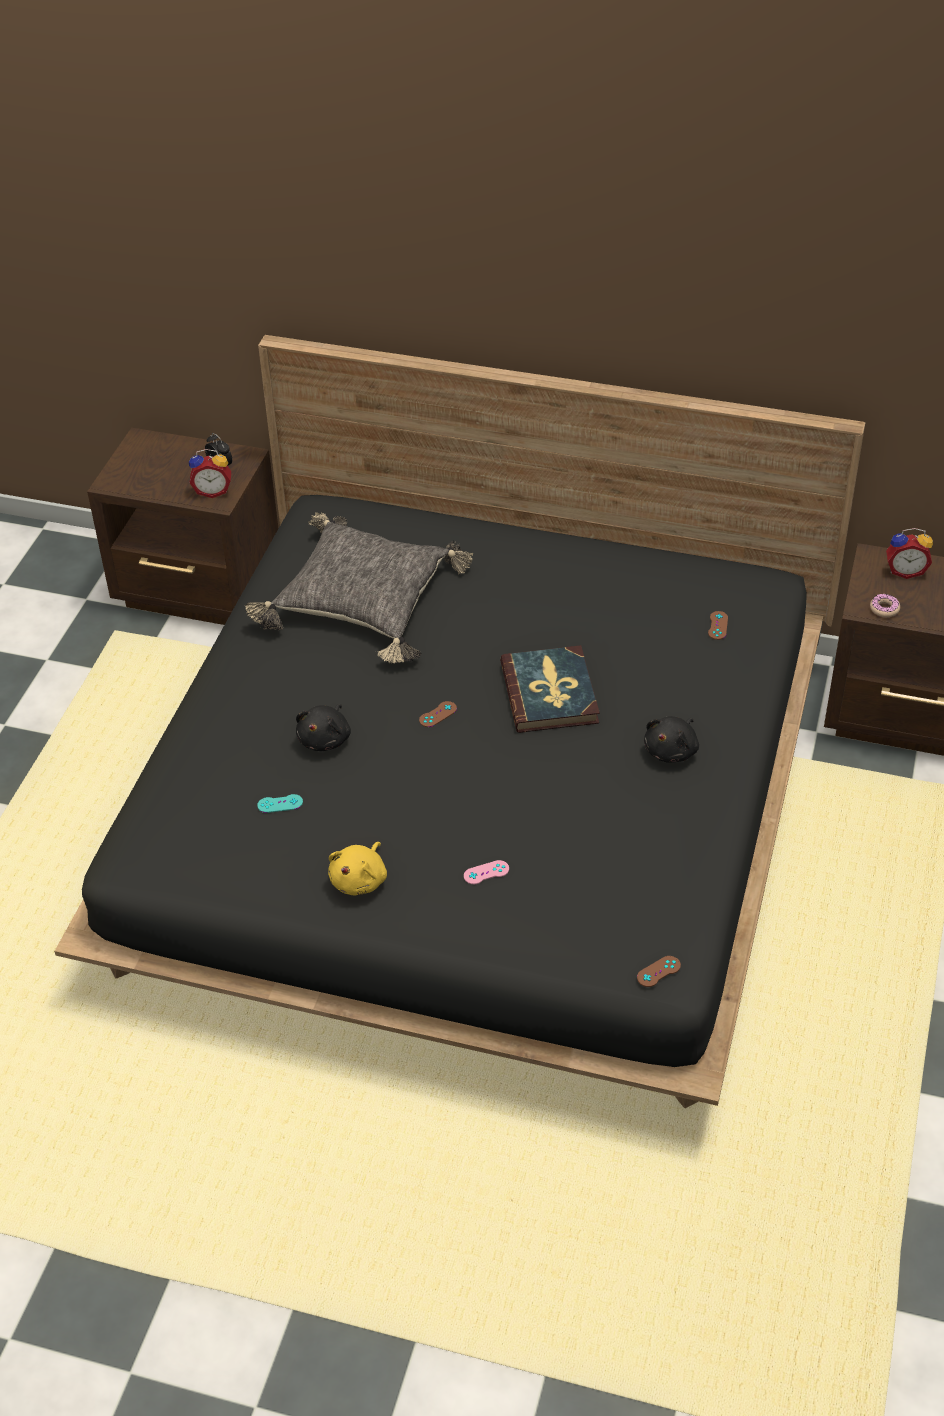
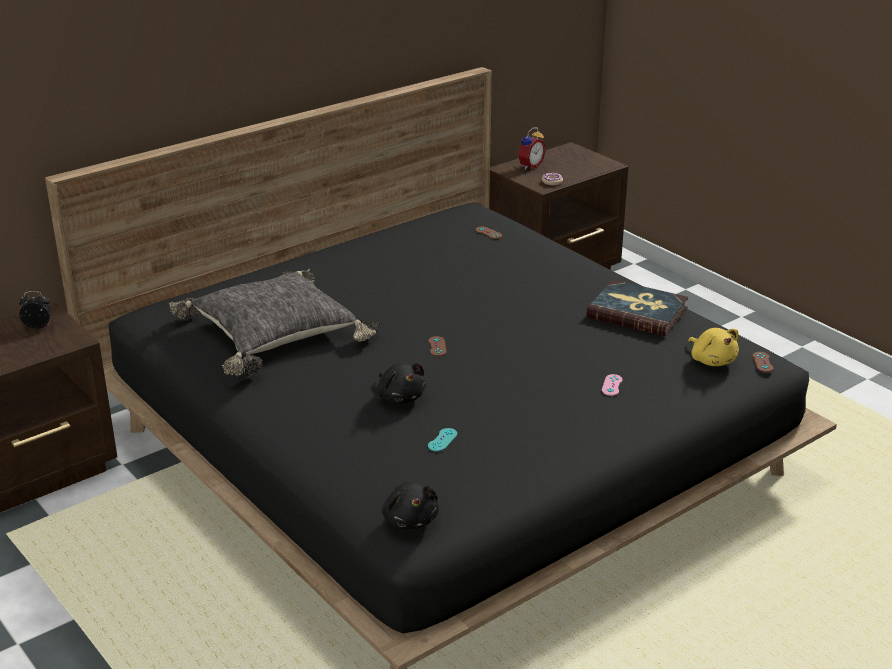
camera: 55 degrees left, 15 degrees down
(213, 491) = (59, 338): alarm clock -> none
(360, 880) = (561, 436): yellow plush toy -> yellow plush toy (712, 360)
(550, 693) = (473, 302): book -> book (637, 312)
(672, 750) = (578, 286): black plush toy -> black plush toy (410, 519)

